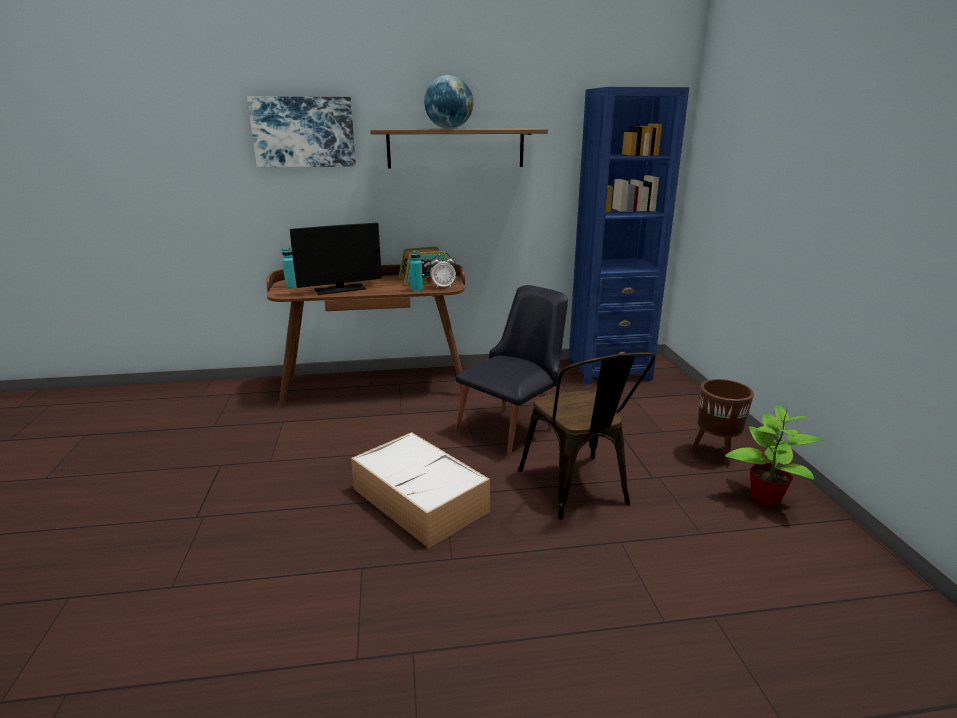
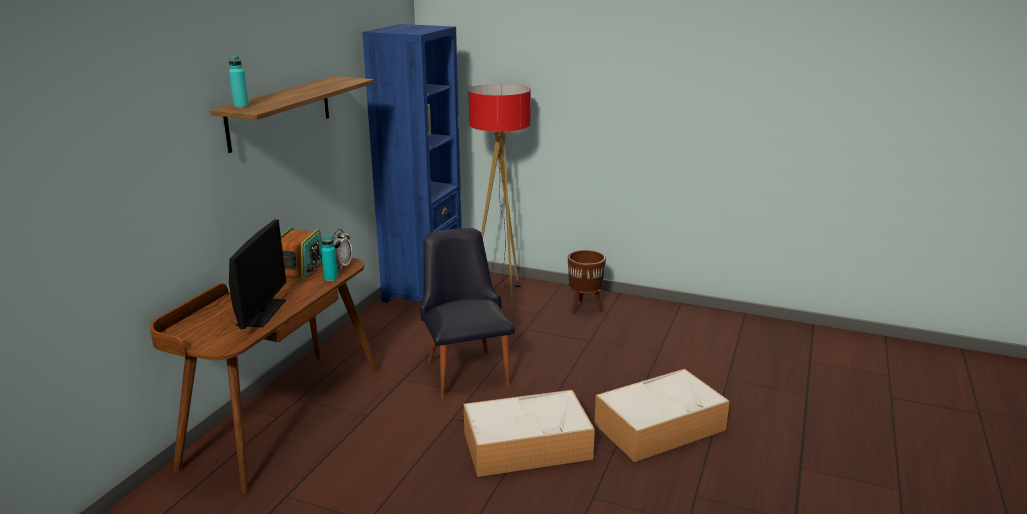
camera: 60 degrees left, 0 degrees up
(291, 287) = (200, 337): turquoise bottle -> turquoise bottle (241, 106)
(303, 132) = (144, 132): picture -> none
(449, 128) = (296, 94): globe -> none
(535, 581) = (660, 426): none -> storage box
(578, 491) = (579, 373): brown chair -> none
(674, 399) = (501, 289): none -> floor lamp
(765, 496) = (642, 316): potted plant -> none

